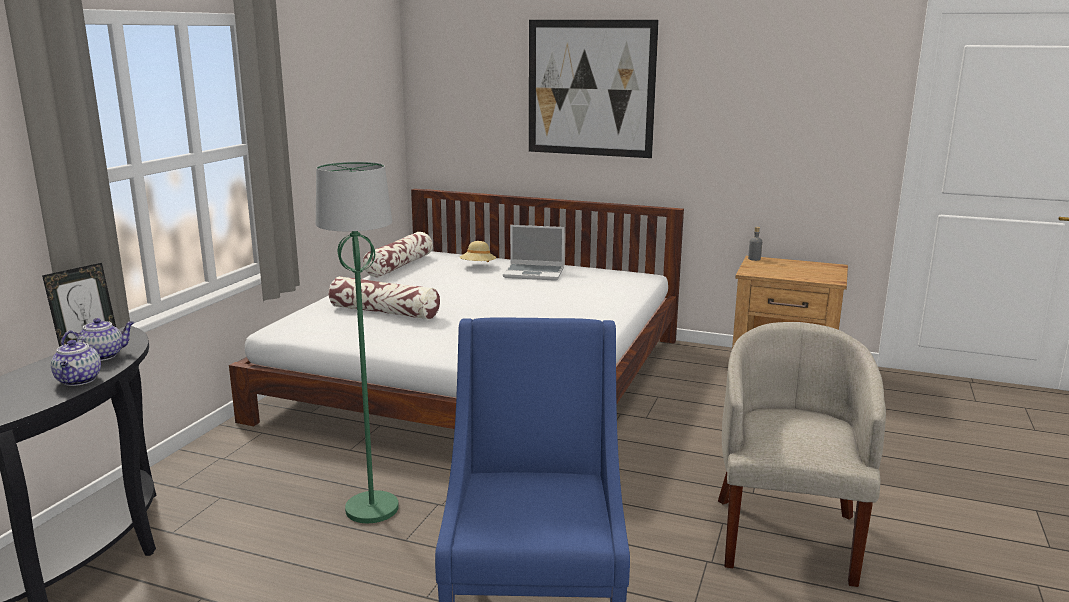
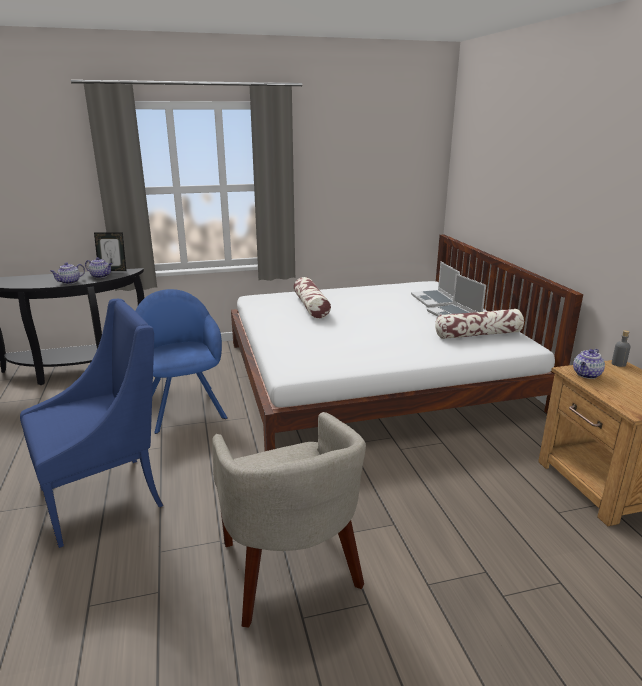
camera: 55 degrees right, 5 degrees up
(371, 508) = (184, 406): green floor lamp -> blue armchair
(399, 266) = (394, 285): pillow -> pillow (478, 334)
(478, 266) = (434, 300): beige hat -> laptop
(590, 88) = (540, 166): picture -> none
(762, 271) = (586, 375): none -> teapot
(787, 535) = (290, 571): beige armchair -> beige armchair turned 90 degrees clockwise

